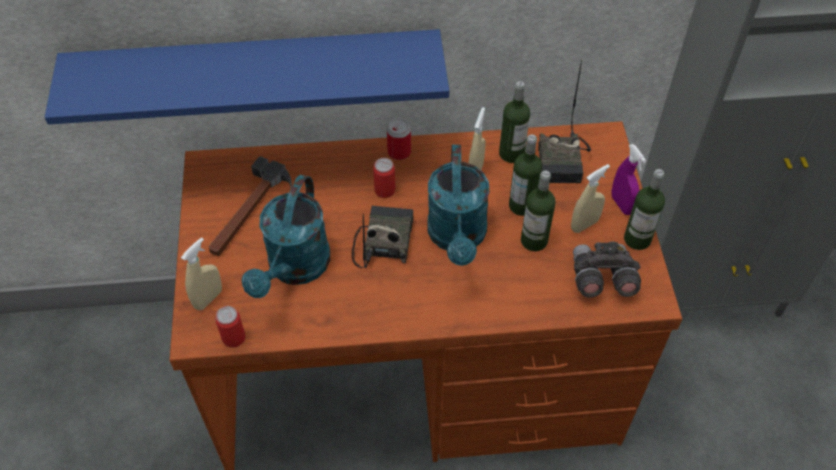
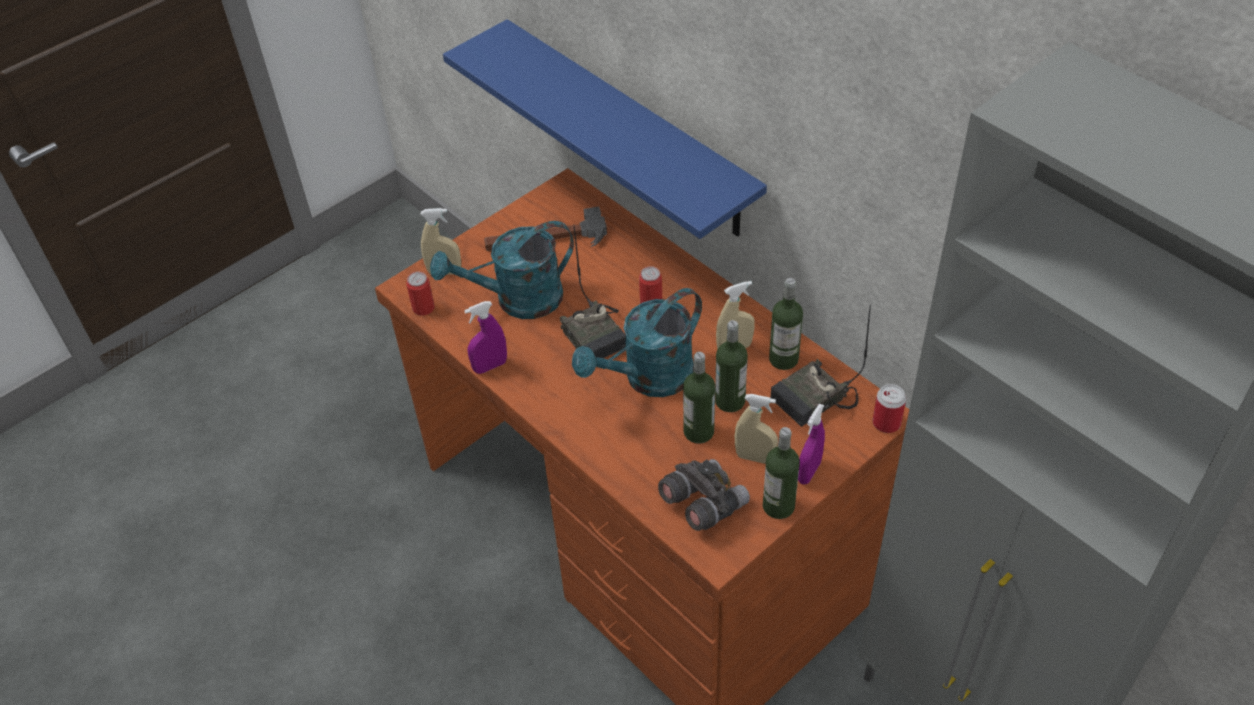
camera: 55 degrees right, 5 degrees down
(346, 329) = (490, 366): none -> purple spray bottle
(383, 241) = (597, 335): radio -> radio turned 90 degrees clockwise
(399, 152) = (702, 286): can -> can (886, 423)

